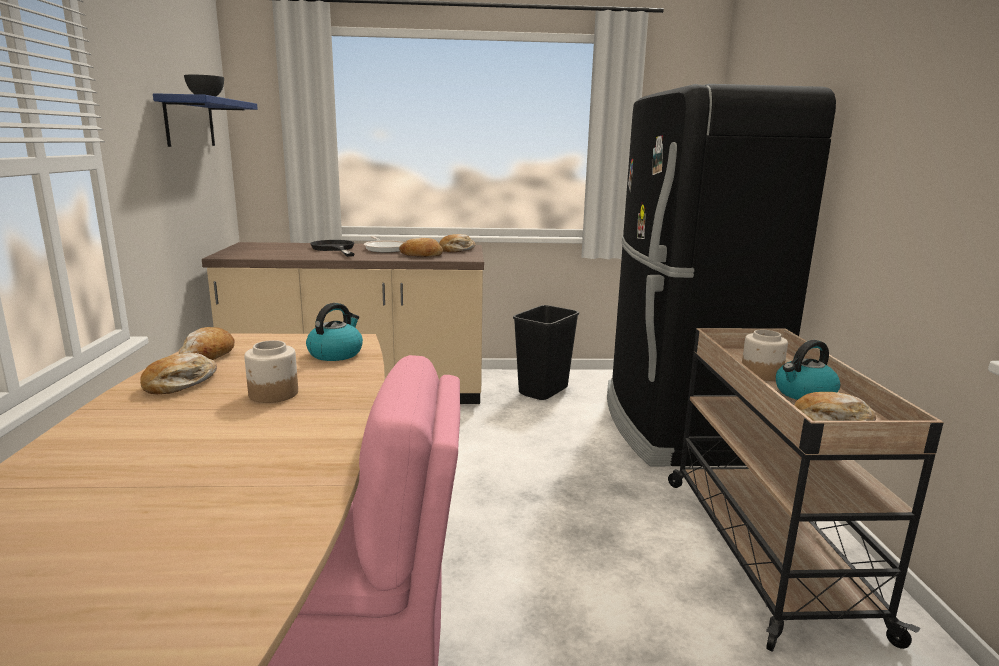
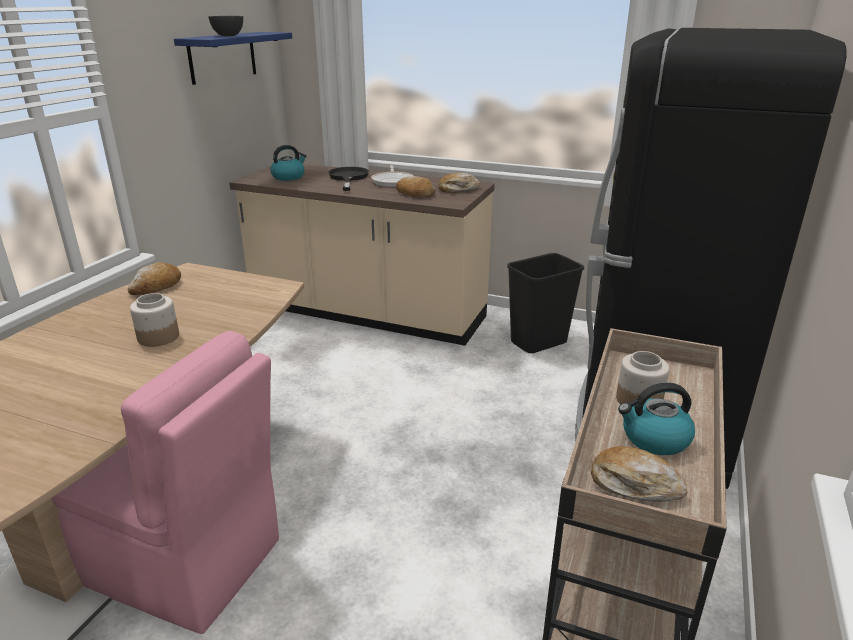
camera: 25 degrees right, 10 degrees up
(180, 383) = (111, 313): bread -> none
(336, 353) = (247, 301): kettle -> kettle (289, 177)

